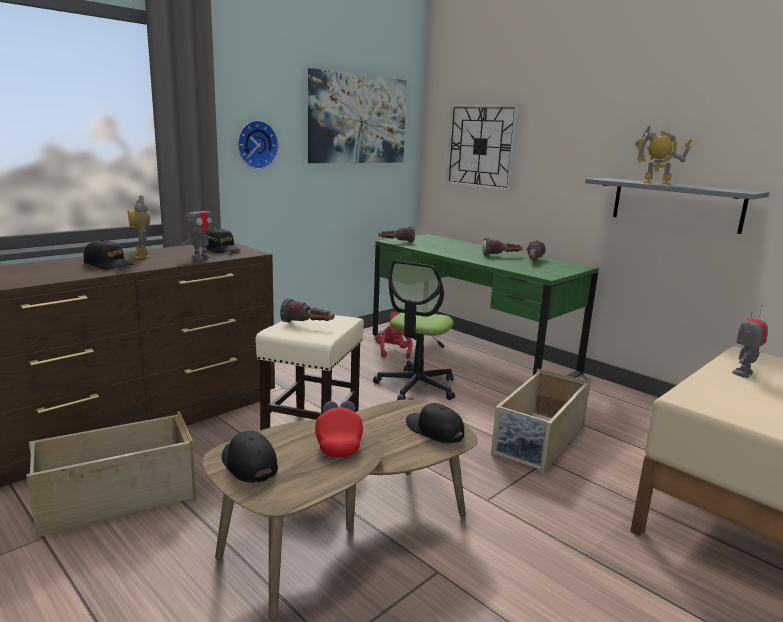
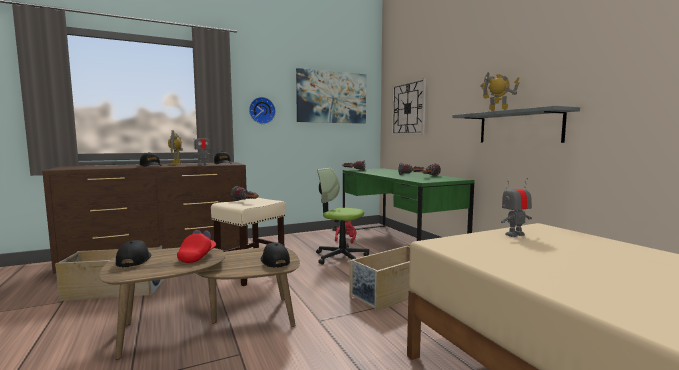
camera: 20 degrees right, 10 degrees down
(416, 386) = (341, 257): office chair -> office chair turned 75 degrees clockwise

